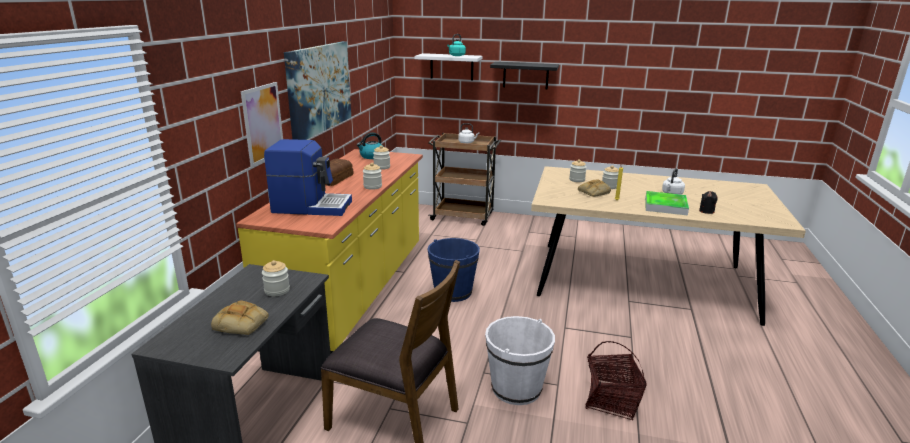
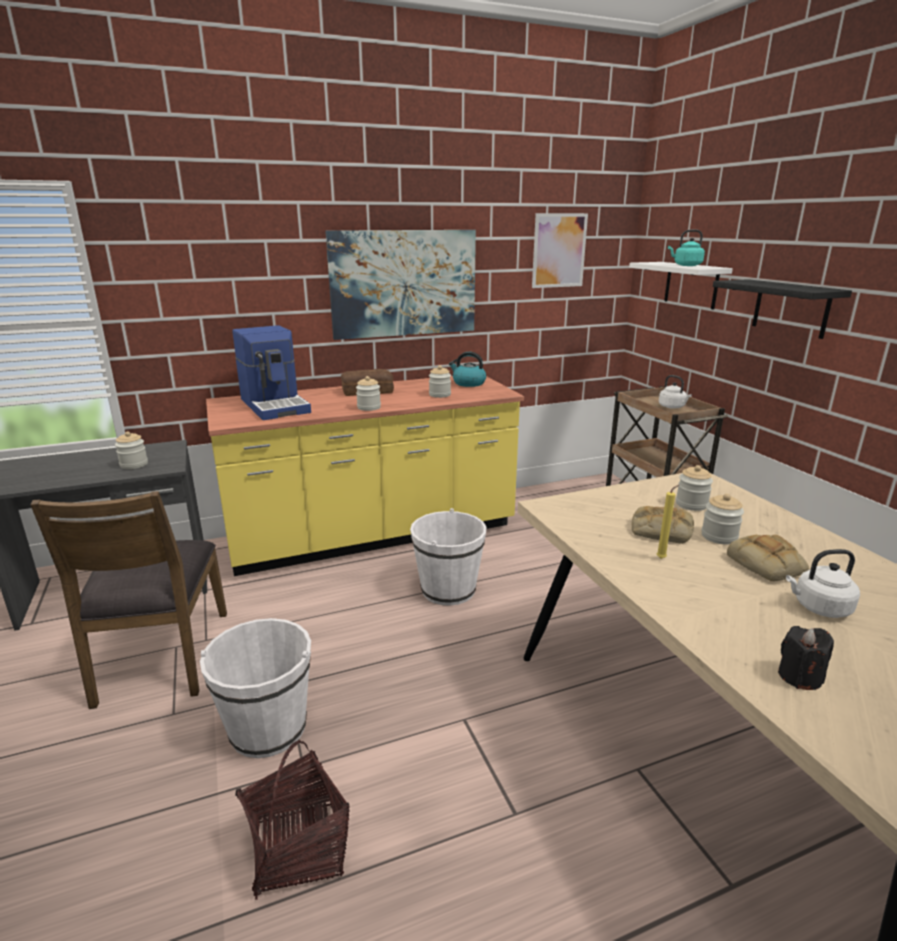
camera: 55 degrees right, 0 degrees up
(242, 323) = (60, 474): bread -> bread (768, 565)
(263, 123) = (273, 305): picture -> picture (559, 250)
(453, 292) = (448, 590): blue bucket -> white bucket
(665, 206) = (727, 615): tray -> none

